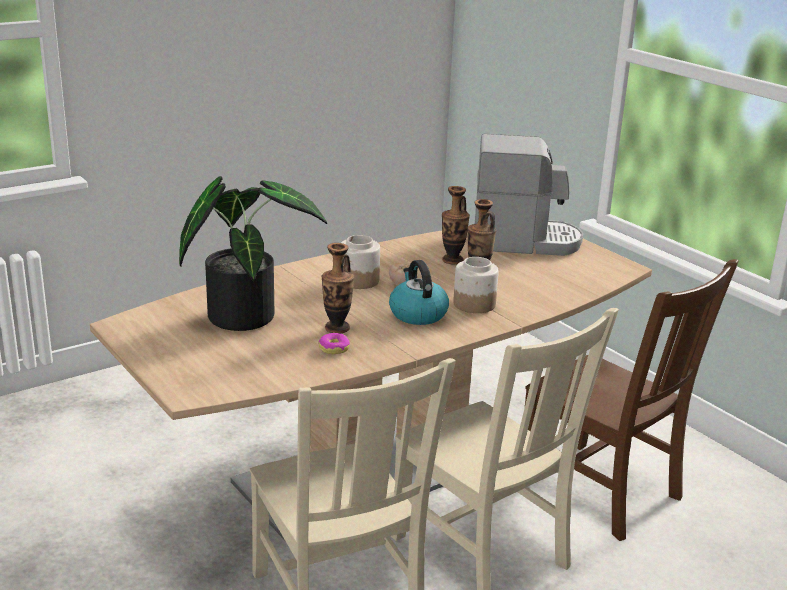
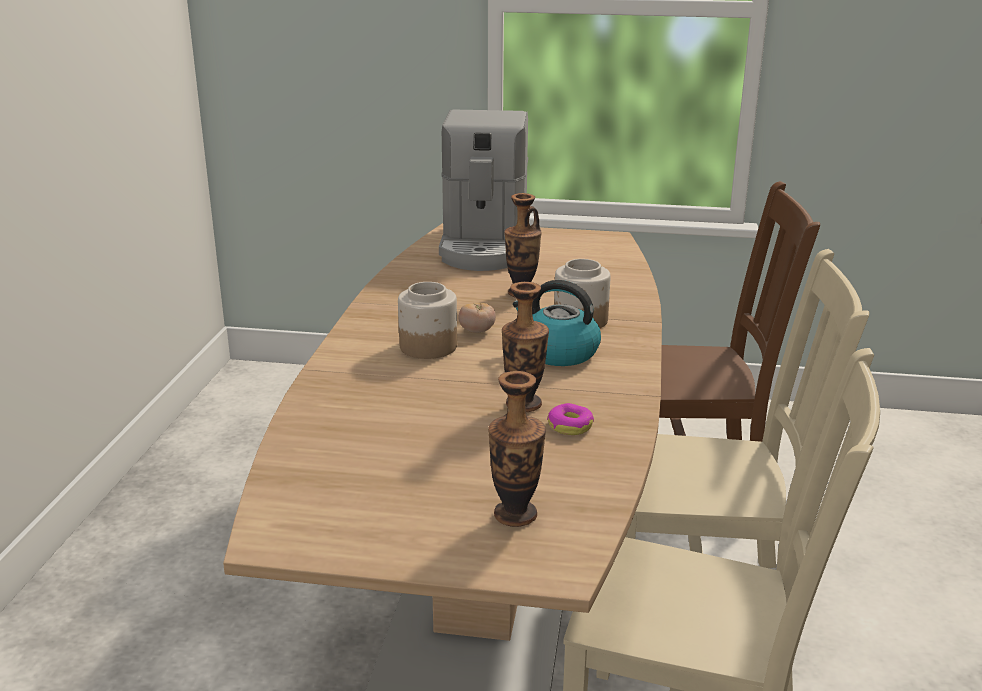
camera: 45 degrees left, 0 degrees up
(245, 314) = (395, 440): potted plant -> none
(452, 260) = (466, 288): vase -> vase (515, 515)
(524, 241) = (484, 246): coffee machine -> coffee machine turned 135 degrees clockwise

